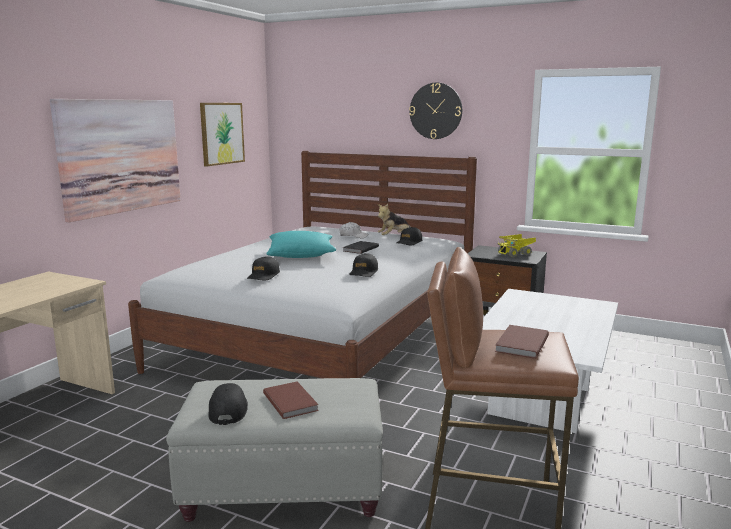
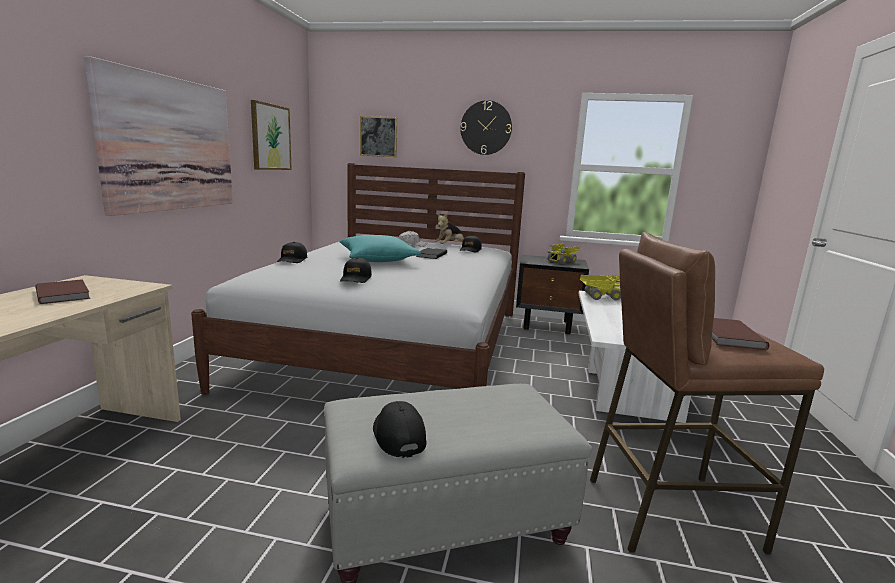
camera: 15 degrees left, 0 degrees up
(291, 401) = (465, 417): brown book -> brown book (64, 294)
(331, 123) = (378, 136): none -> picture
(363, 272) = (457, 274): black cap -> black cap (292, 260)
(523, 296) = (599, 297): none -> toy truck

